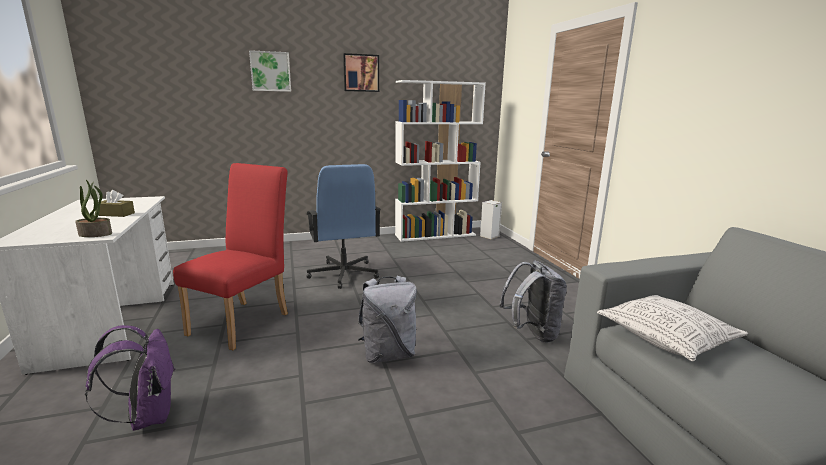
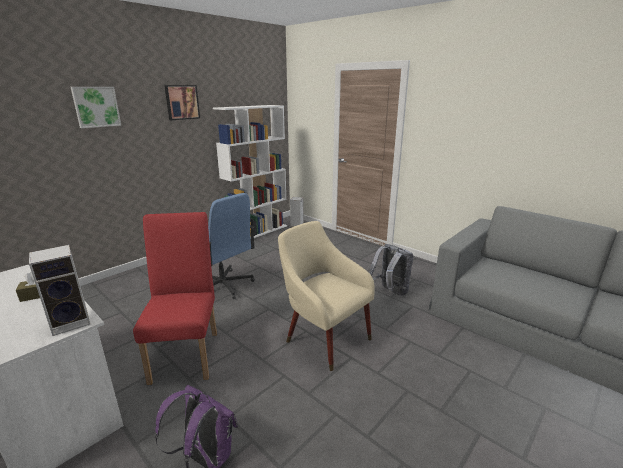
camera: 30 degrees left, 5 degrees up
(96, 234) = (72, 321): potted plant -> speaker
(388, 354) = (324, 337): grey backpack -> beige armchair
(666, 338) = (492, 276): pillow -> none

